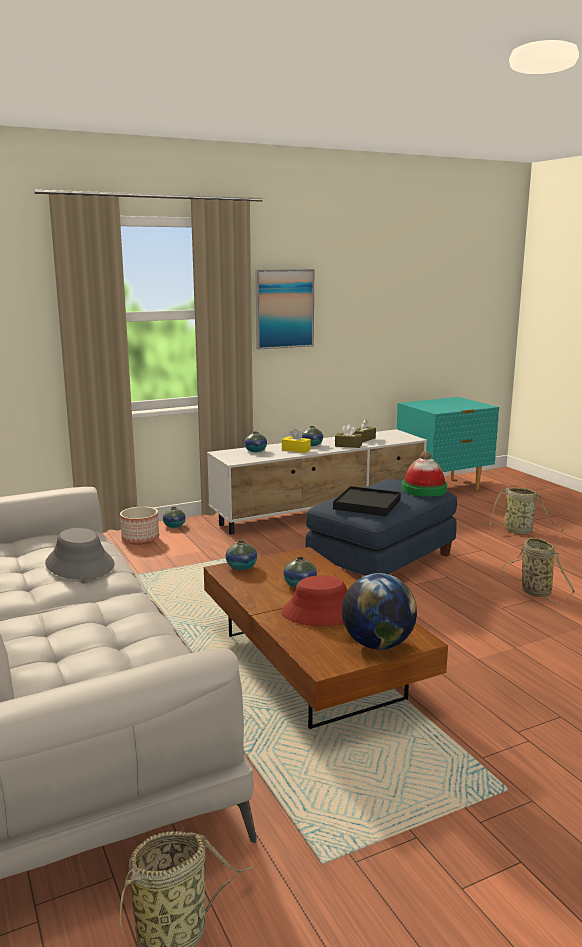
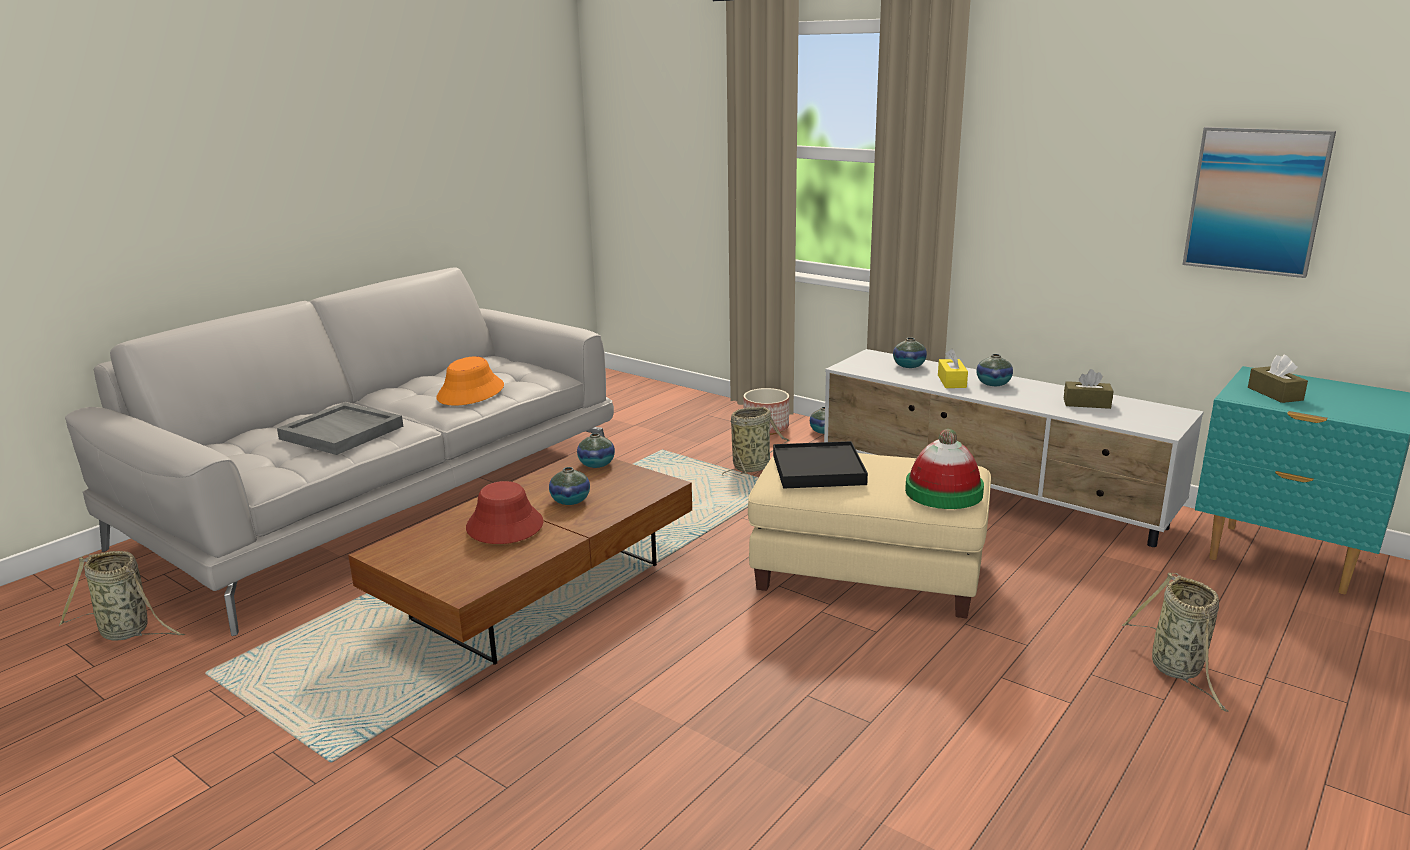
camera: 65 degrees right, 5 degrees up
(80, 564) = (471, 392): grey hat -> orange hat
(104, 627) = (343, 432): none -> grey tray
(284, 309) = (1029, 161): picture -> picture (1255, 201)
(348, 445) = (1031, 401): brown tissue box -> brown tissue box (1275, 394)
(377, 644) = (440, 568): globe -> none
(382, 562) = (869, 573): blue ottoman -> beige ottoman
(534, 591) = (906, 719): basket -> basket (753, 466)

